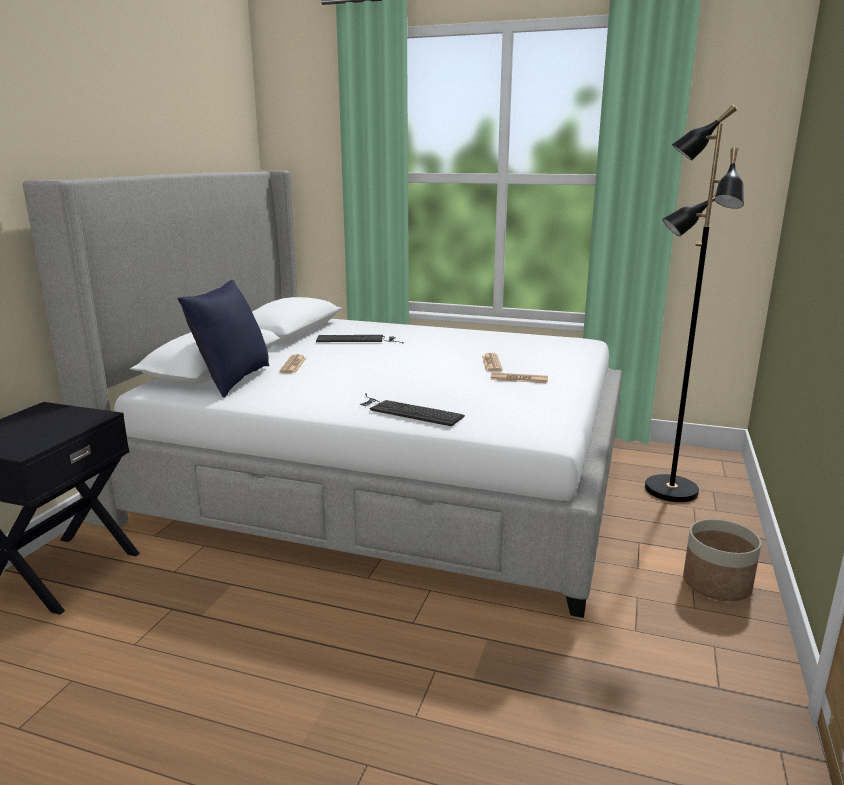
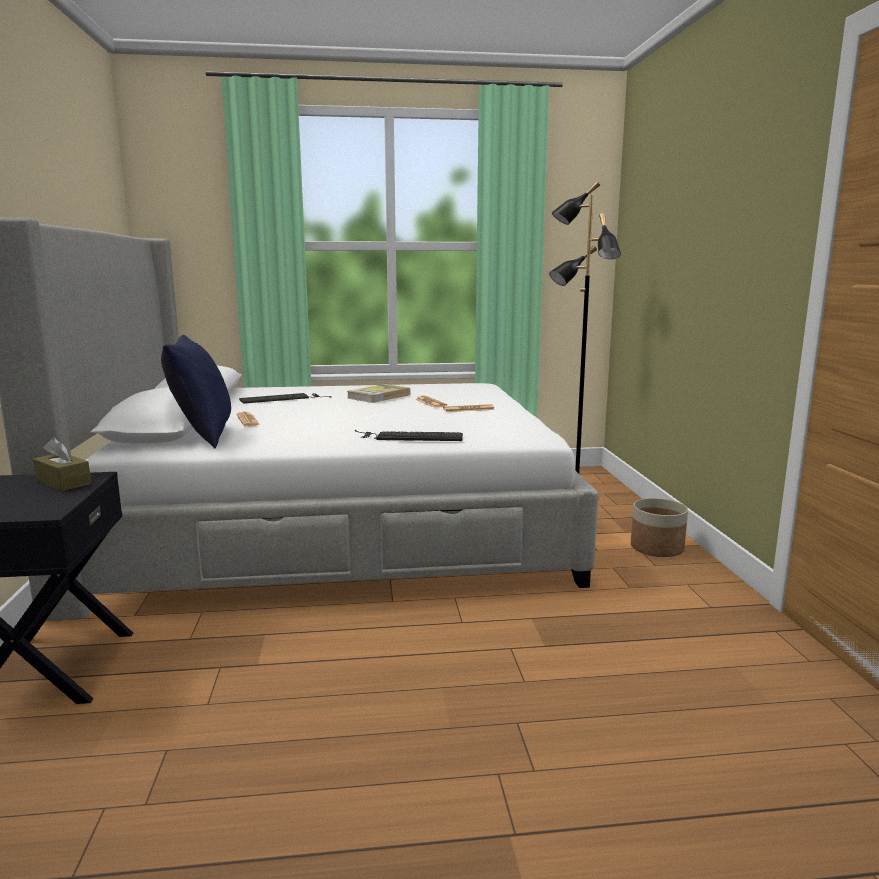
camera: 25 degrees left, 5 degrees down
(72, 419) = (63, 482): none -> brown tissue box
(450, 347) = (379, 396): none -> book

